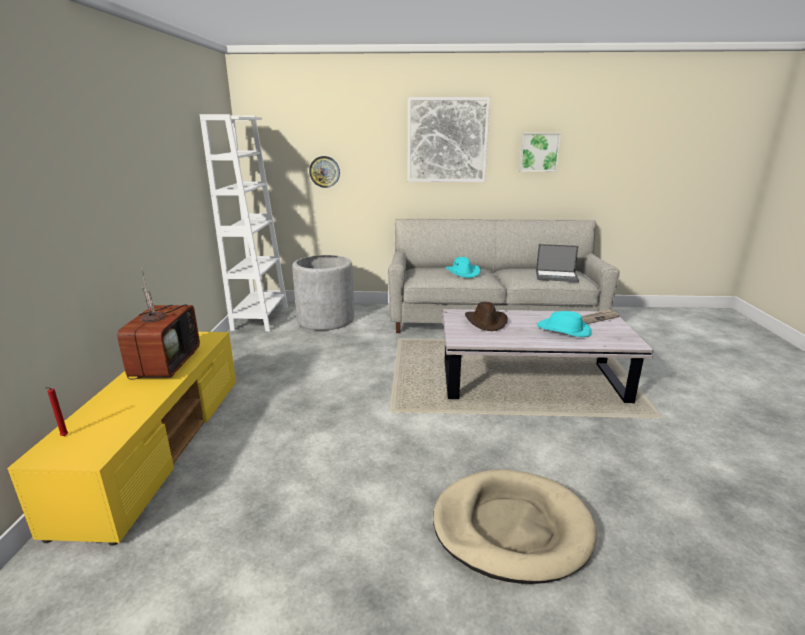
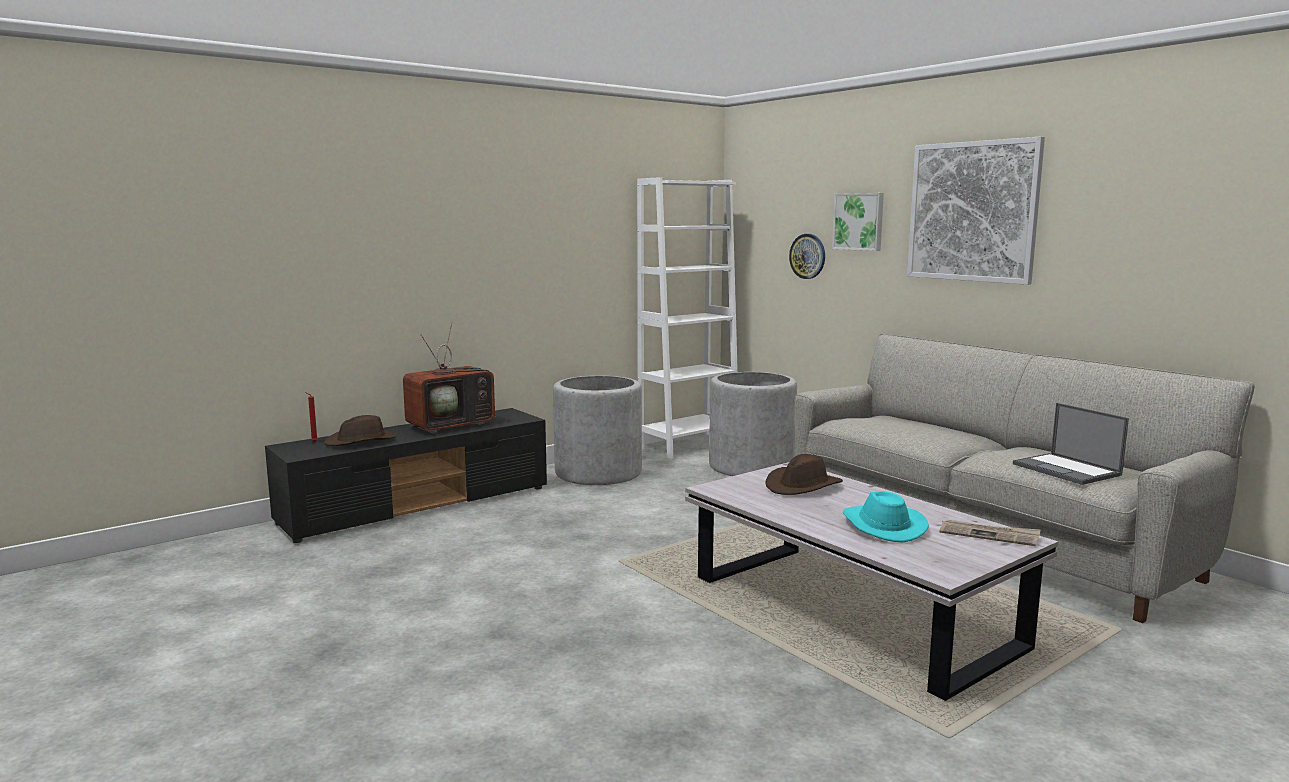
camera: 50 degrees right, 10 degrees down
(119, 412) = (361, 441): none -> brown hat
(159, 446) = (418, 505): yellow tv stand -> black tv stand
(245, 359) = (598, 473): none -> grey planter
(463, 272) = (917, 430): turquoise hat -> none
(511, 528) = (500, 686): beige dog bed -> none
(539, 152) = (1137, 233): picture -> picture (859, 221)

